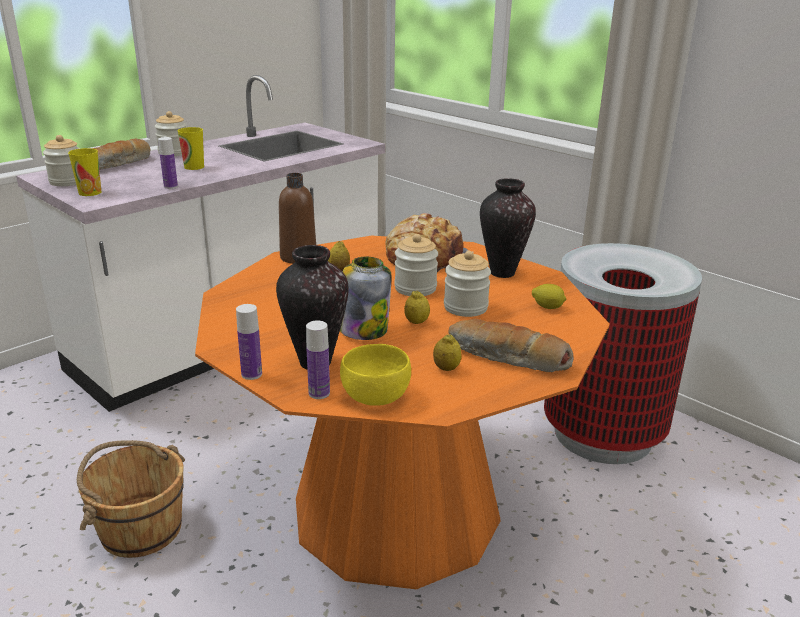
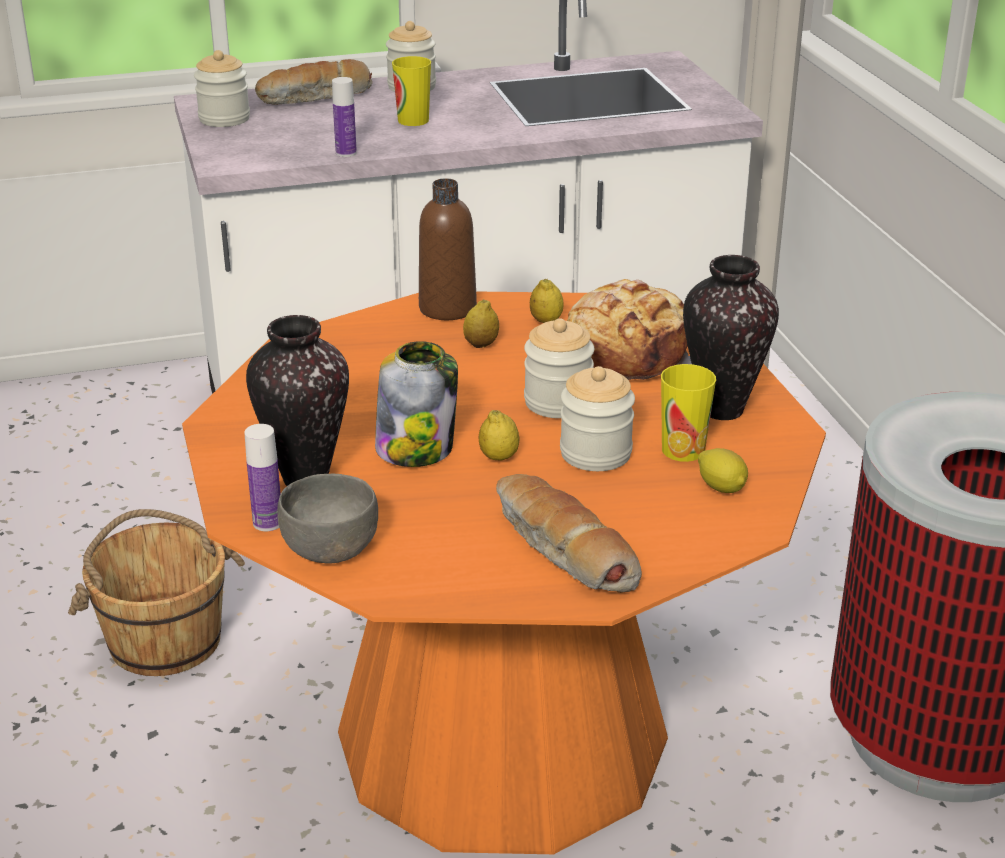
camera: 30 degrees right, 5 degrees up
(90, 192) = (234, 144): cup -> cup (683, 450)
(251, 374) = (216, 472): bottle -> none
(374, 396) = (329, 548): yellow bowl -> grey bowl
(446, 368) = (461, 538): lemon -> lemon (546, 321)

